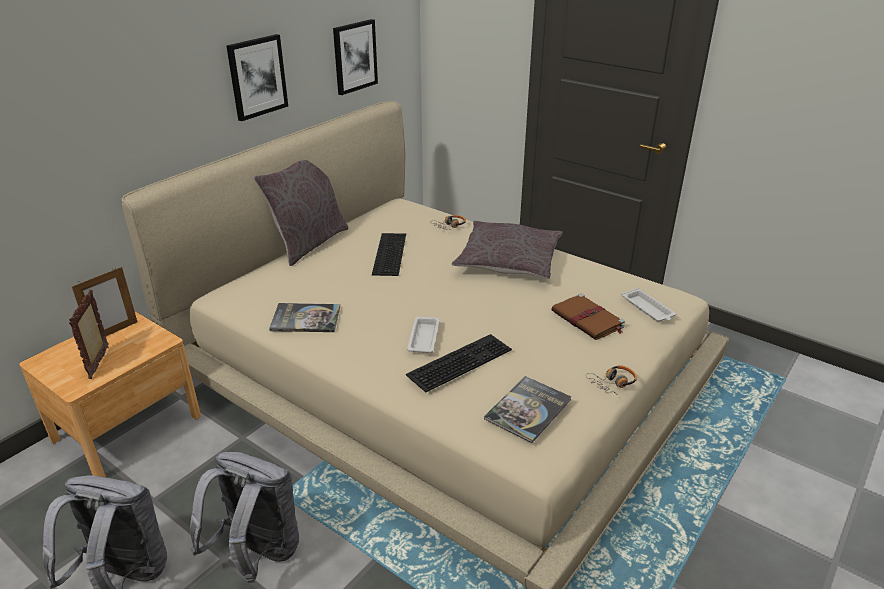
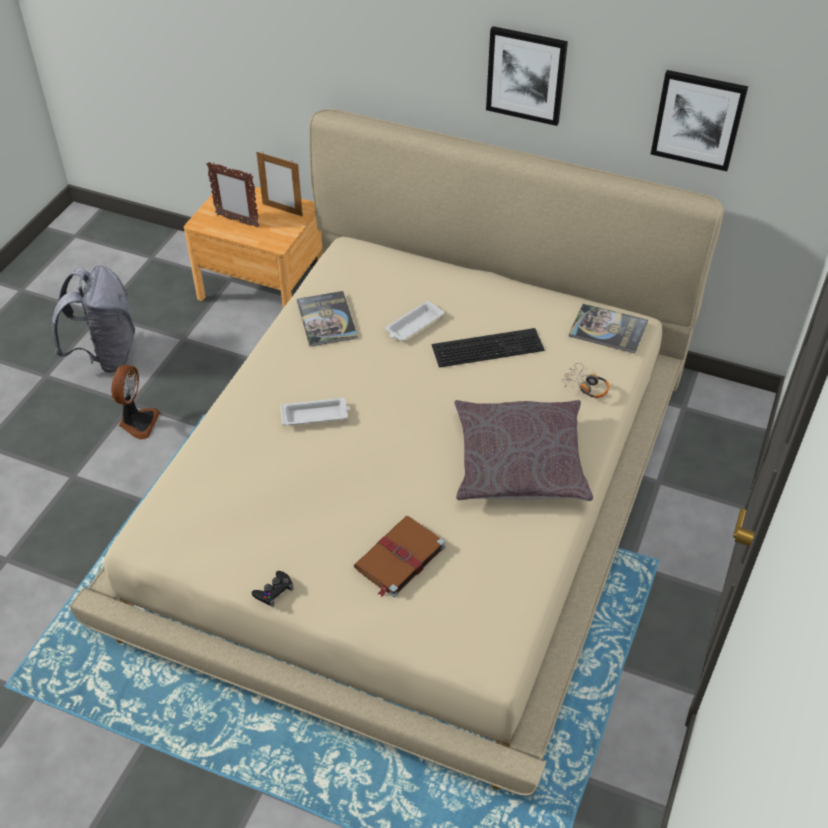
camera: 75 degrees right, 15 degrees up
(100, 362) = (237, 221): picture frame -> picture frame turned 135 degrees counterclockwise
(257, 554) = (138, 422): grey backpack -> fan
(308, 243) = (484, 275): grey pillow -> none
(459, 360) = (277, 450): keyboard -> none
(528, 409) = (206, 517): book -> book (608, 329)
(613, 383) = (274, 591): headphones -> black game controller
(648, 309) = (446, 622): white tray -> white tray (413, 325)

